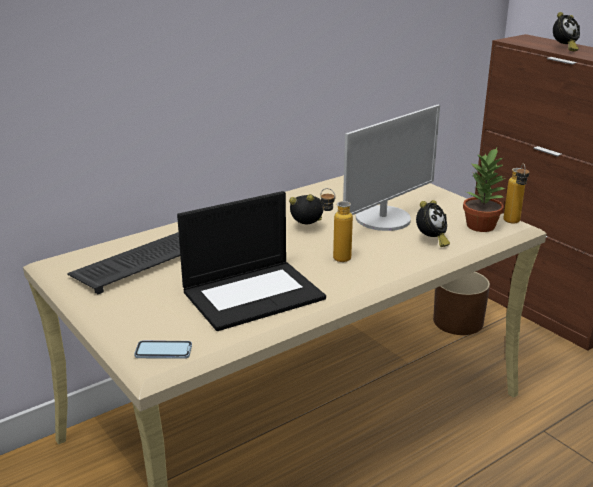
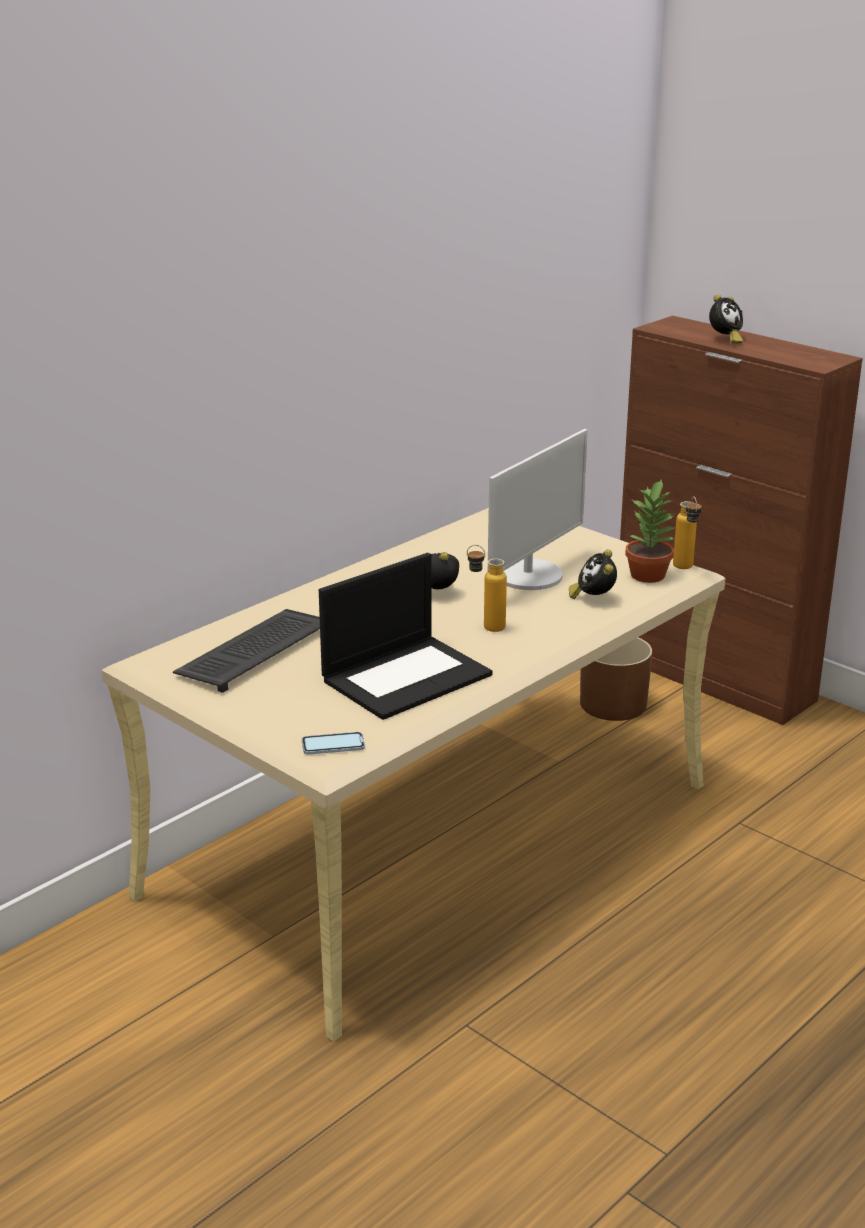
camera: 10 degrees left, 0 degrees up
(431, 241) = (593, 598): alarm clock -> alarm clock turned 150 degrees clockwise

